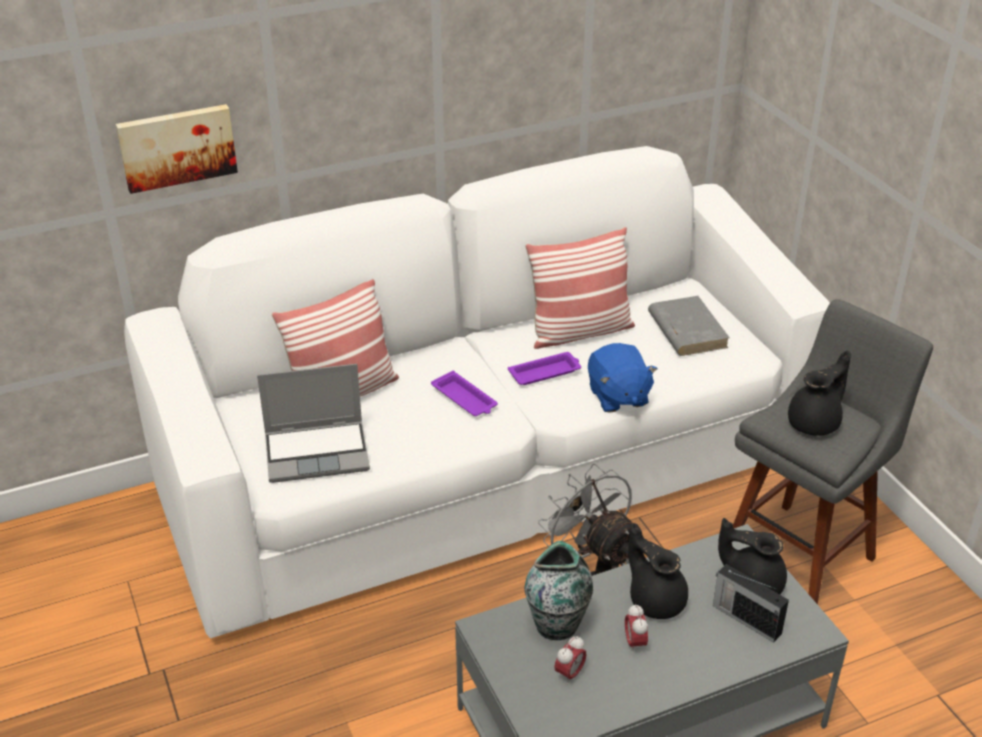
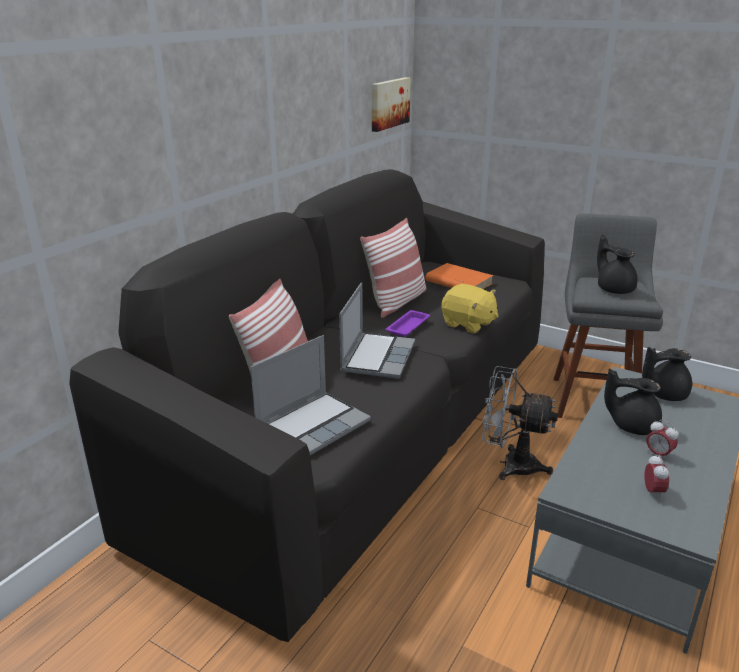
camera: 35 degrees left, 10 degrees down
(177, 146) = (97, 174): picture -> picture (388, 103)
(465, 399) = (377, 356): purple tray -> laptop
(492, 471) = (369, 428): white sofa -> black sofa
(557, 624) = (602, 466): vase -> none
(617, 396) = (468, 324): blue plush toy -> yellow plush toy
(686, 330) = (458, 282): grey book -> orange book
(745, 618) = (689, 412): radio -> none
(815, 423) = (614, 289): black teapot -> black teapot turned 45 degrees counterclockwise

